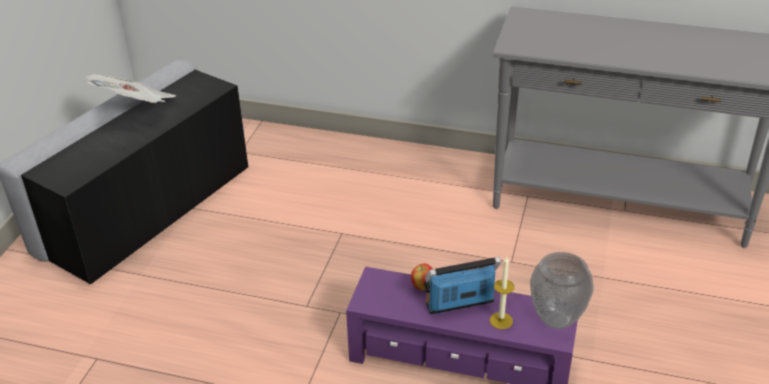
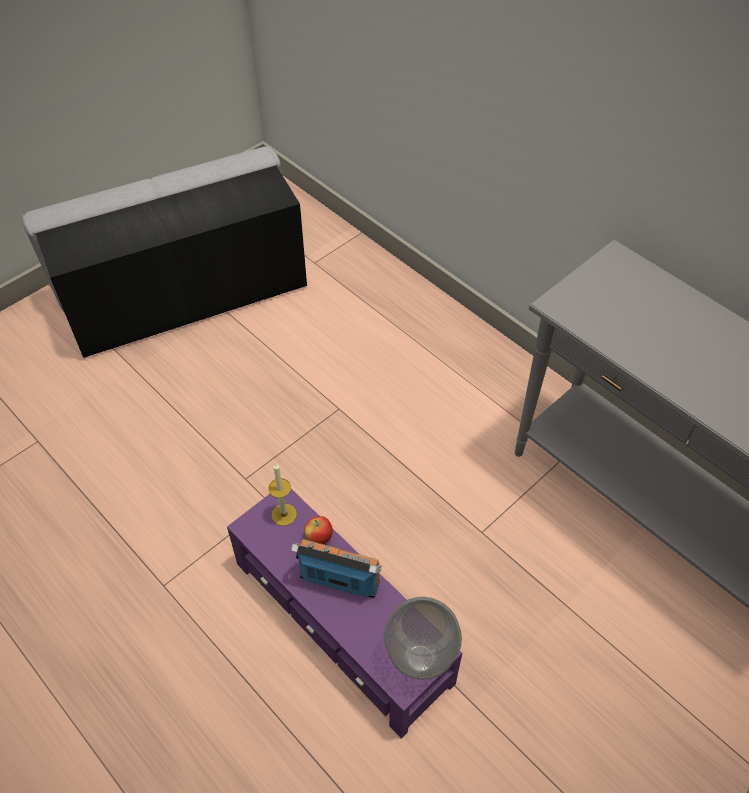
camera: 30 degrees right, 15 degrees up
(135, 107) = (183, 194): newspaper -> none
(501, 320) = (363, 626): candle -> candle (284, 514)

